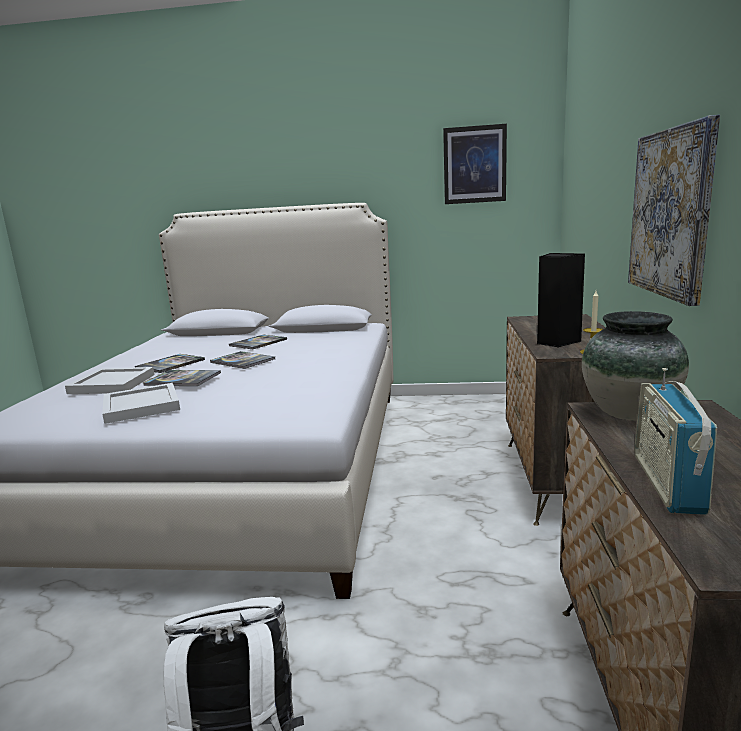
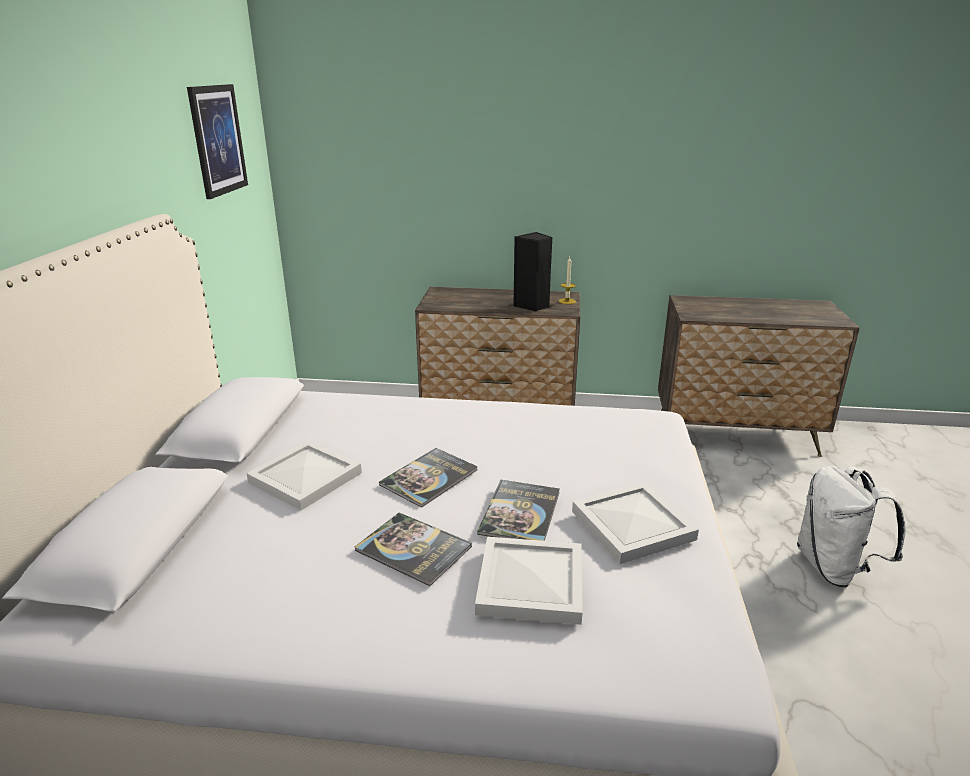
camera: 90 degrees left, 10 degrees up
(258, 343) = (305, 478): book -> white tray
(629, 414) = (698, 311): vase -> none
(667, 483) = (782, 318): radio -> none
(670, 213) = (585, 195): picture -> none

